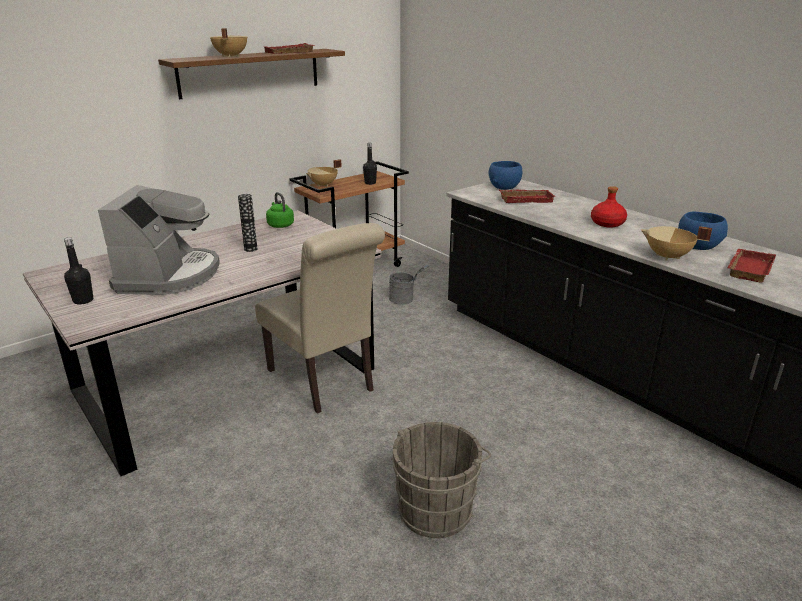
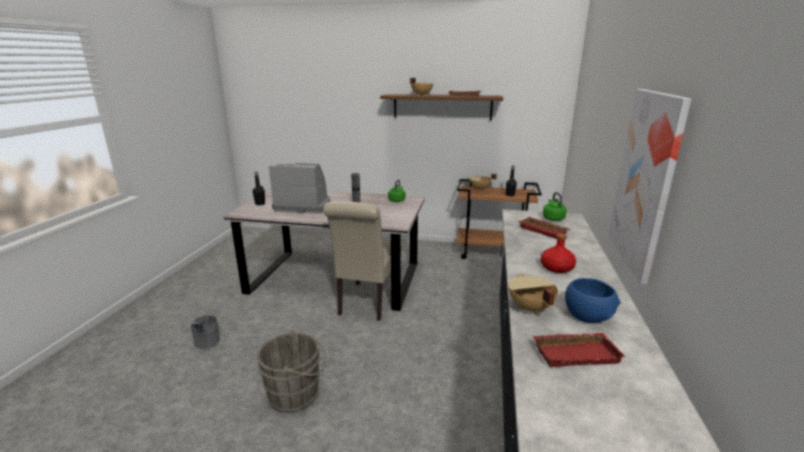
camera: 50 degrees right, 5 degrees down
(169, 275) = (303, 206): coffee machine -> coffee machine turned 135 degrees counterclockwise
(405, 300) = (488, 285): grey bucket -> grey bucket (206, 344)
(504, 187) = (553, 218): blue bowl -> green kettle
(660, 117) = (645, 181): none -> picture

